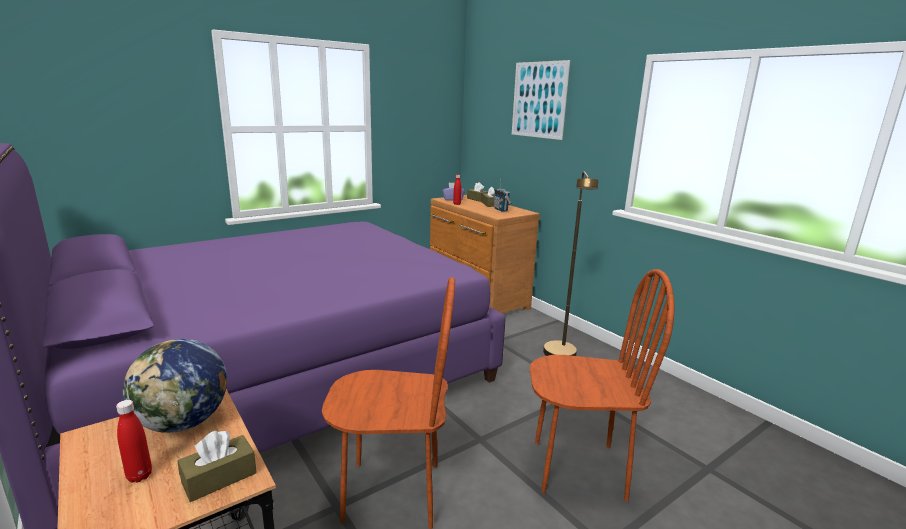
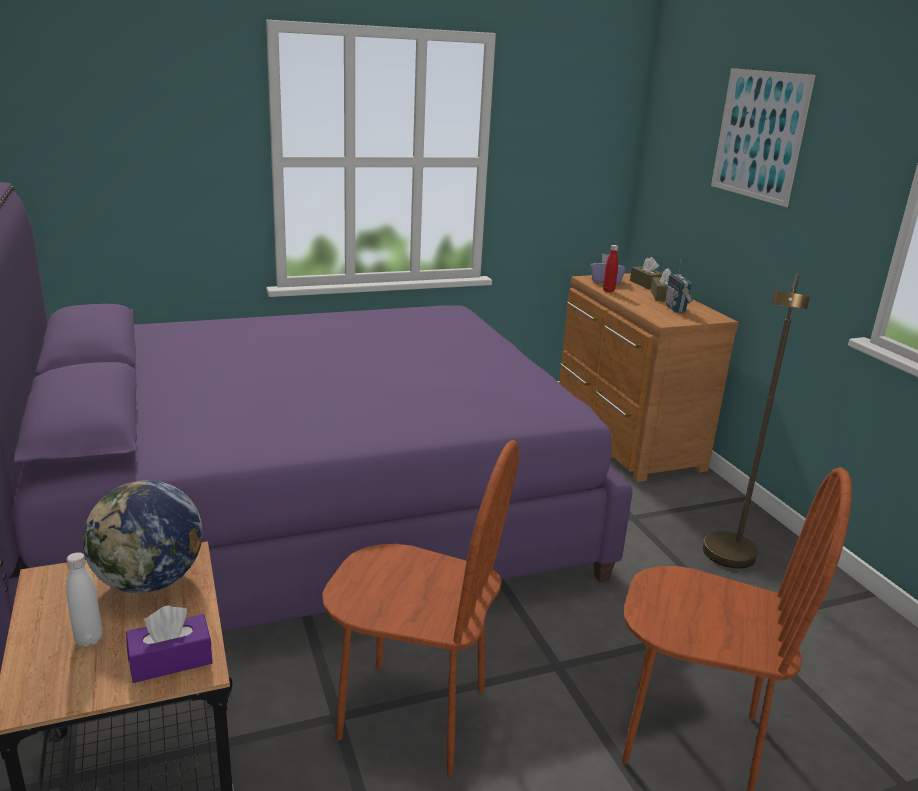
camera: 15 degrees right, 5 degrees up
(139, 476) = (89, 639): red bottle -> white bottle
(219, 478) = (171, 660): brown tissue box -> purple tissue box

